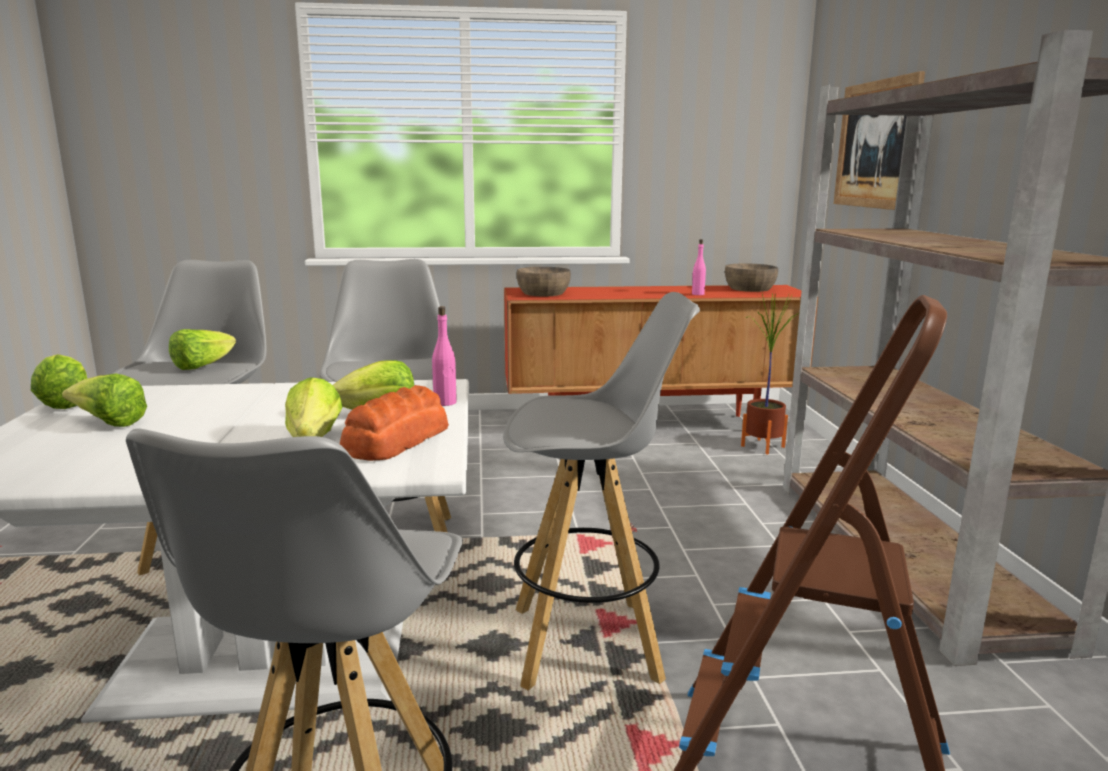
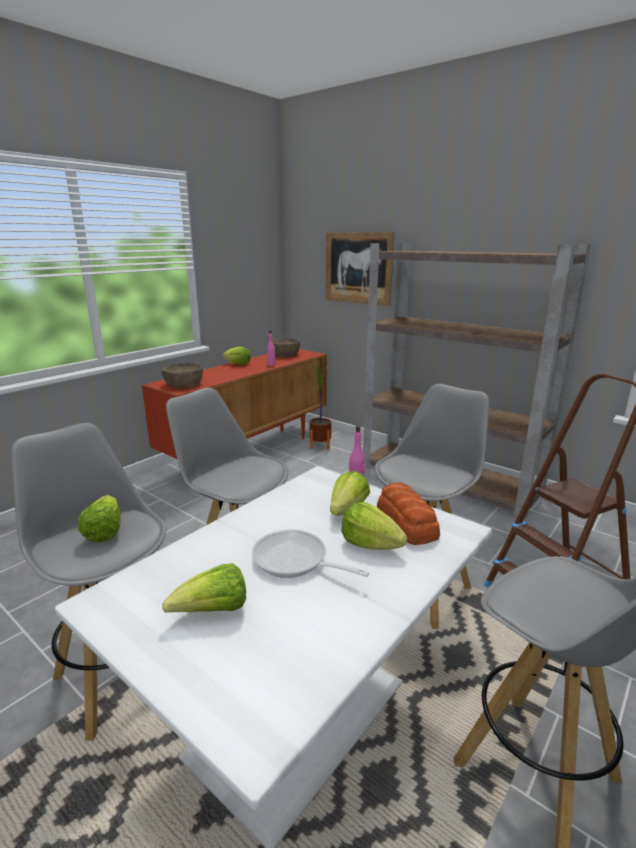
camera: 45 degrees left, 5 degrees up
(65, 404) = (113, 620): lettuce -> lettuce (238, 364)
(233, 423) = (295, 561): none -> frying pan

